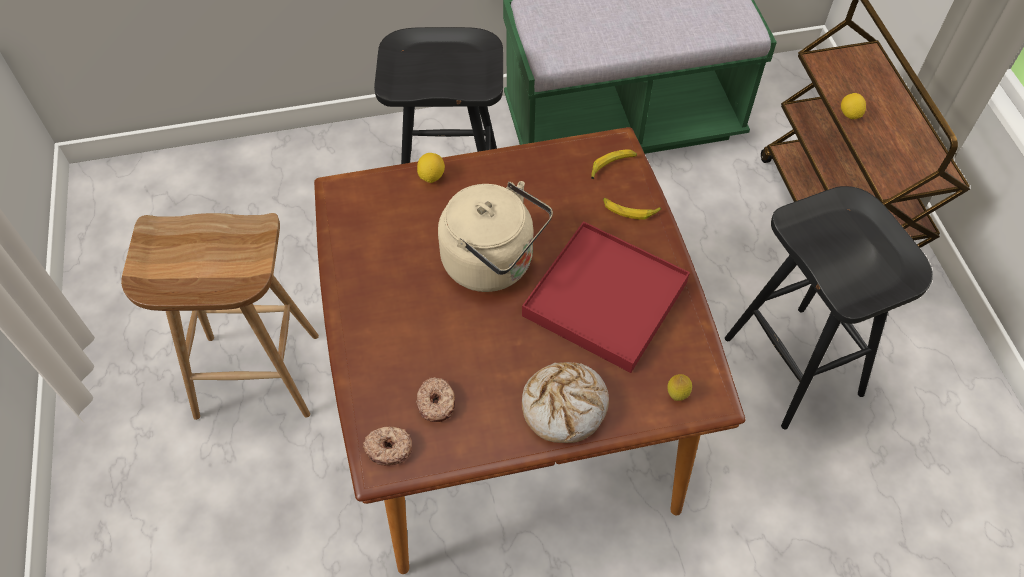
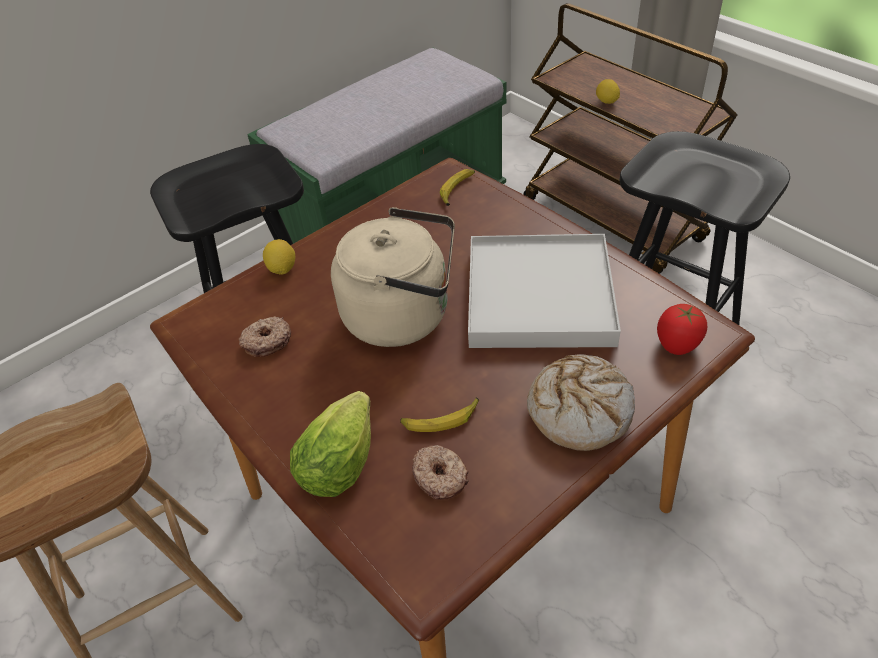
camera: 25 degrees left, 10 degrees down
(382, 355) = (343, 458): none -> lettuce
(389, 448) = (418, 555): donut -> donut (267, 341)
(605, 299) = (540, 295): red tray -> white tray
(630, 210) = (502, 216): banana -> banana (440, 419)
(677, 395) = (677, 345): lemon -> tomato

